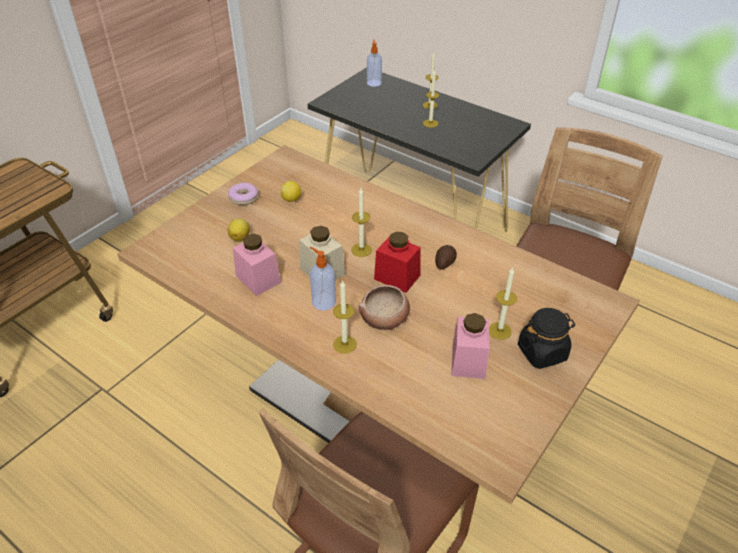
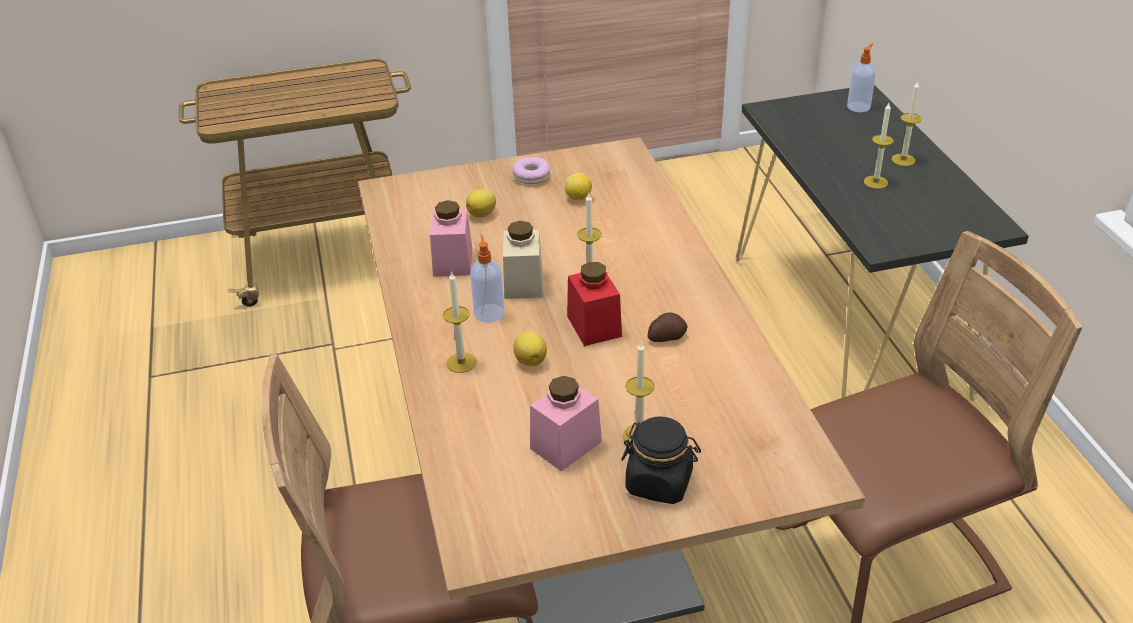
camera: 40 degrees right, 5 degrees down
(385, 319) = (530, 360): bowl -> lemon

